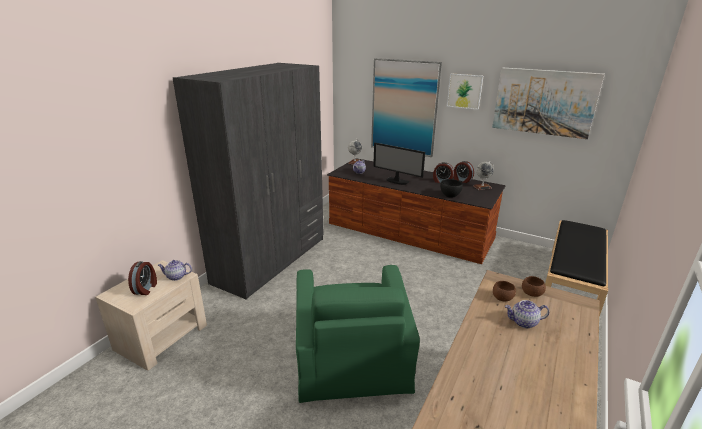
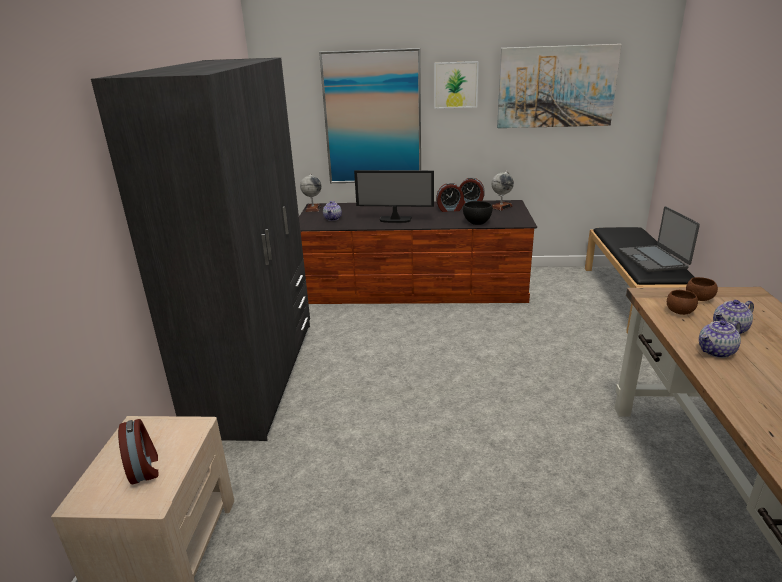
camera: 25 degrees left, 0 degrees up
(176, 277) = (182, 432): teapot -> teapot (716, 351)
(352, 359) = (484, 464): green armchair -> none
(582, 257) = (653, 259): none -> laptop

